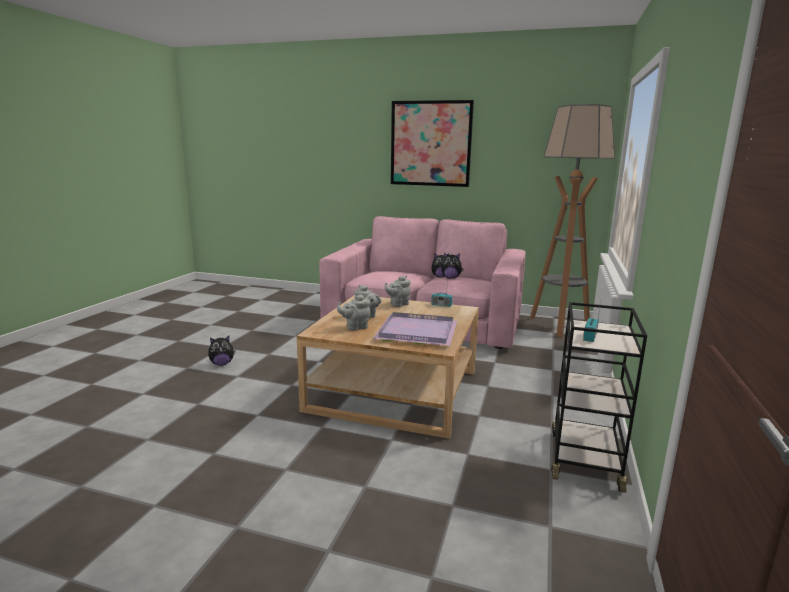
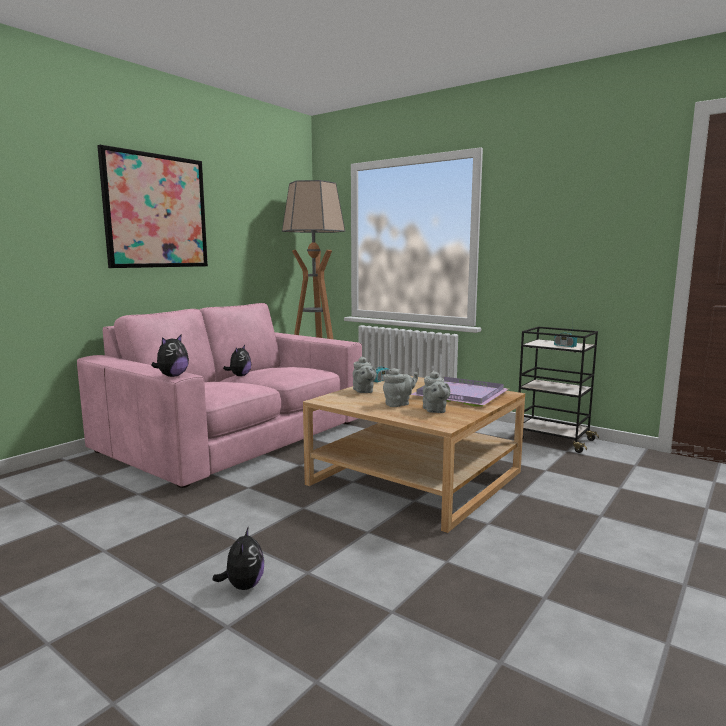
camera: 70 degrees left, 5 degrees down
(451, 278) = (275, 369): plush toy -> plush toy (172, 376)

